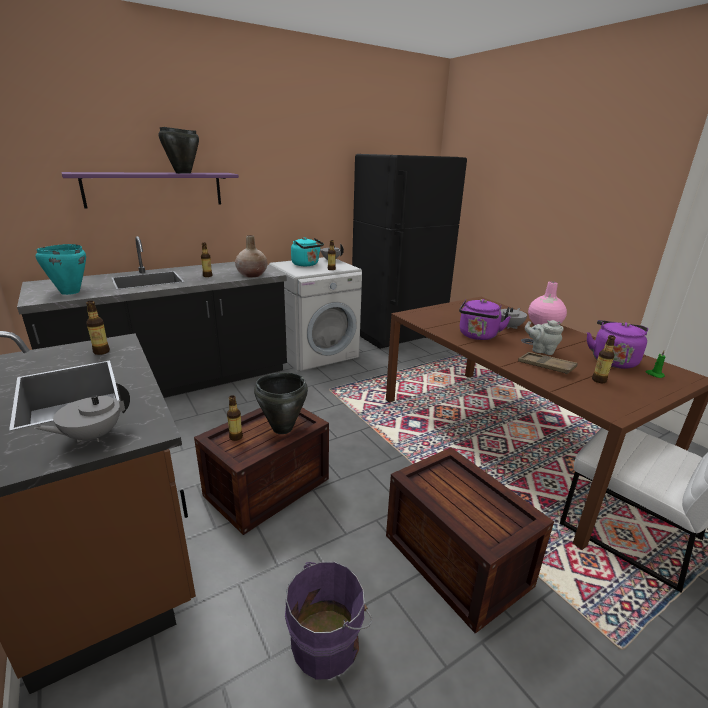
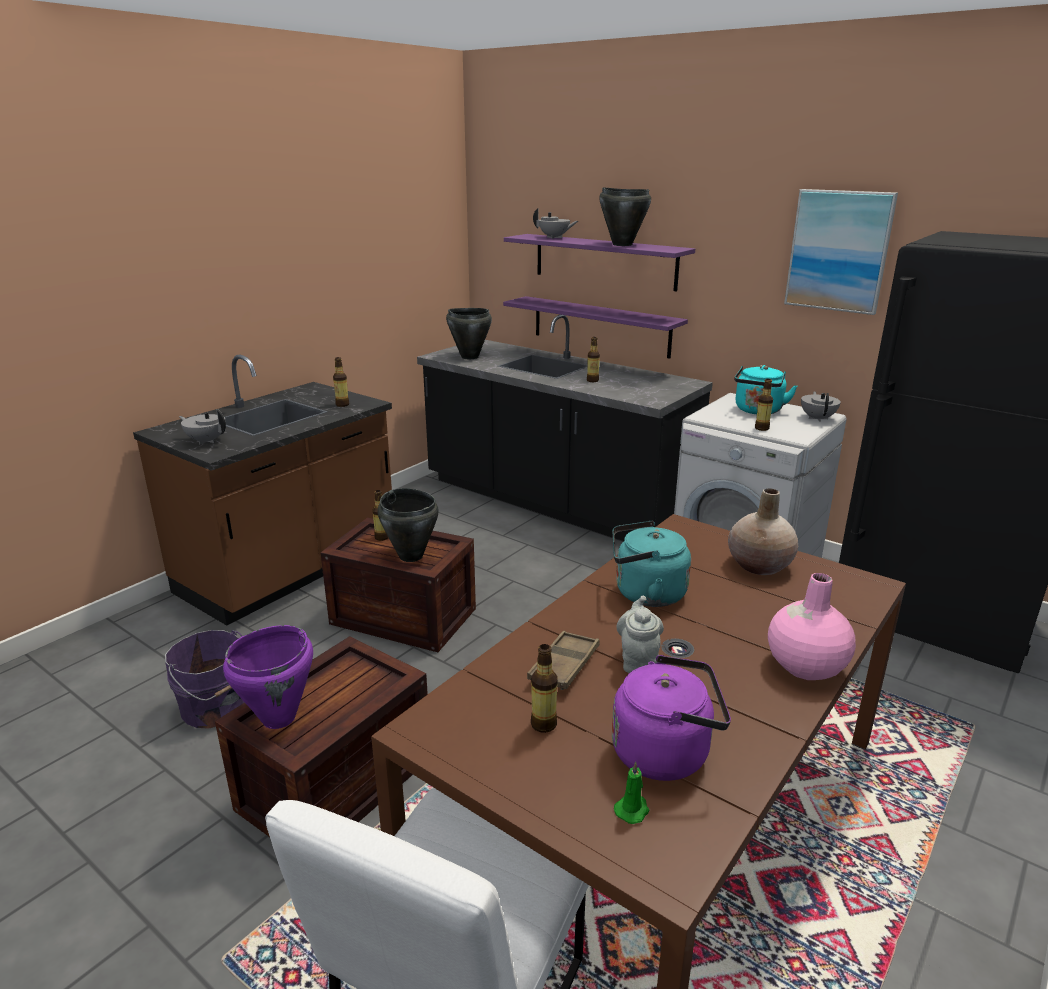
camera: 70 degrees right, 0 degrees up
(69, 292) = (469, 357): turquoise cooking pot -> black cooking pot
(161, 241) = (600, 326): none -> purple shelf
(252, 275) = (630, 395): beige vase -> beige vase (760, 565)
(313, 167) = (839, 251): none -> picture
(478, 336) = (645, 594): purple kettle -> turquoise kettle
(485, 526) = (279, 718): none -> purple cooking pot
(510, 327) = (737, 624): grey teapot -> grey teapot (554, 237)

